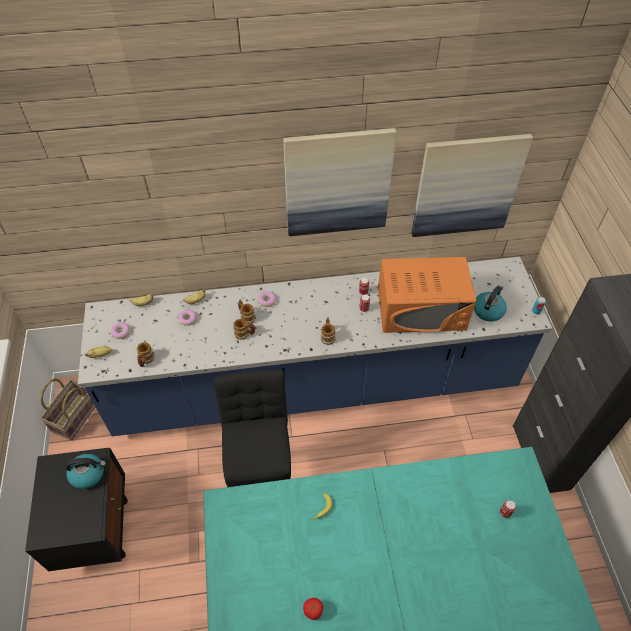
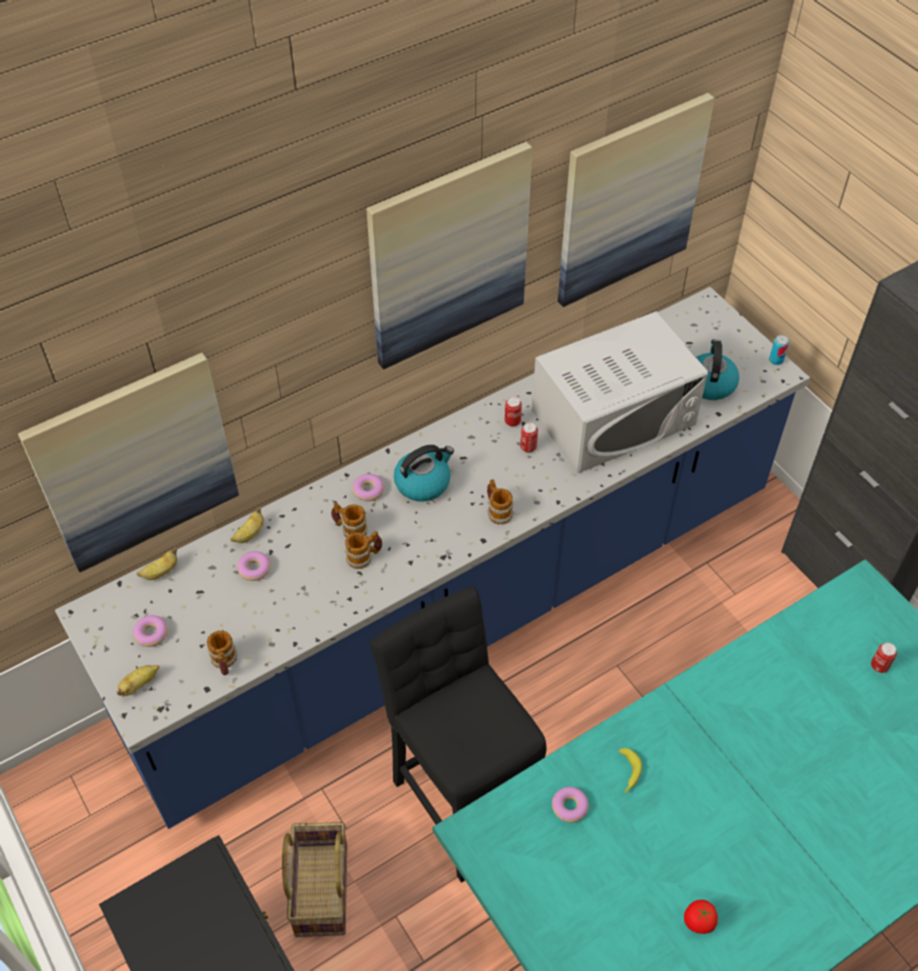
camera: 25 degrees left, 0 degrees up
(74, 416) = (71, 827): basket -> basket (319, 889)
(88, 474) = (208, 892): kettle -> kettle (423, 482)
(135, 240) = (135, 462): none -> picture
(279, 512) = (569, 806): none -> donut
(421, 309) = (614, 417): orange microwave -> white microwave

